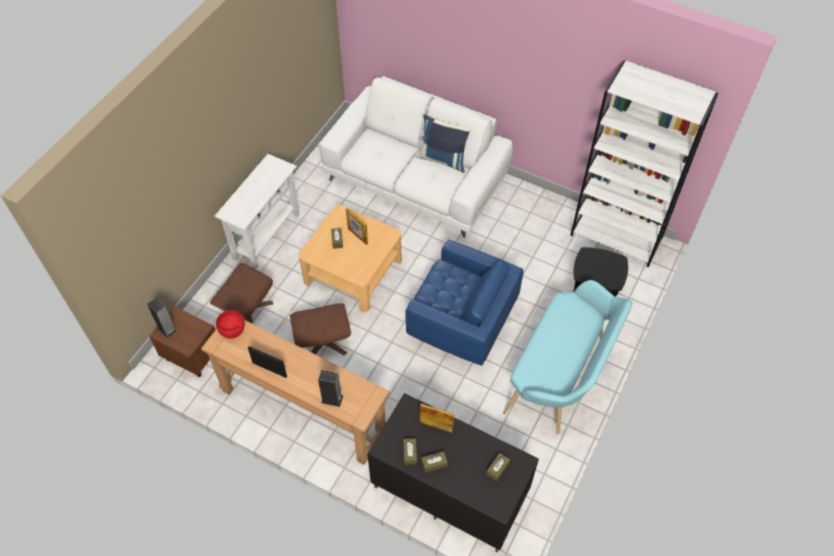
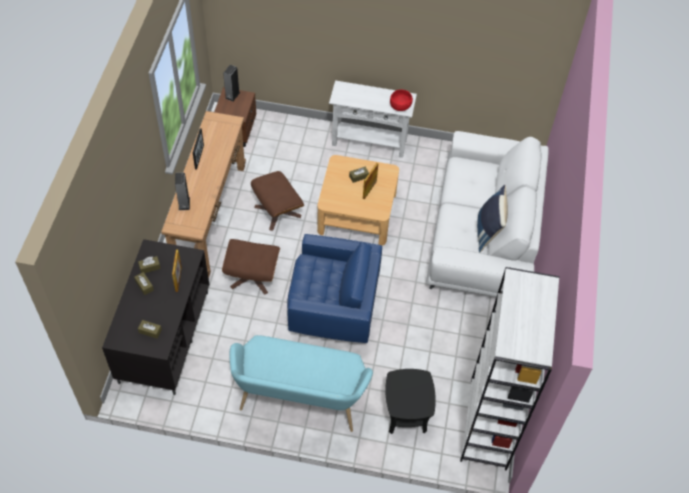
camera: 70 degrees right, 0 degrees up
(232, 330) = (227, 124): red bowl -> red bowl (400, 106)
(246, 309) = (291, 151): brown ottoman -> brown ottoman (253, 275)
(461, 322) = (333, 307): blue armchair -> blue armchair turned 90 degrees counterclockwise

